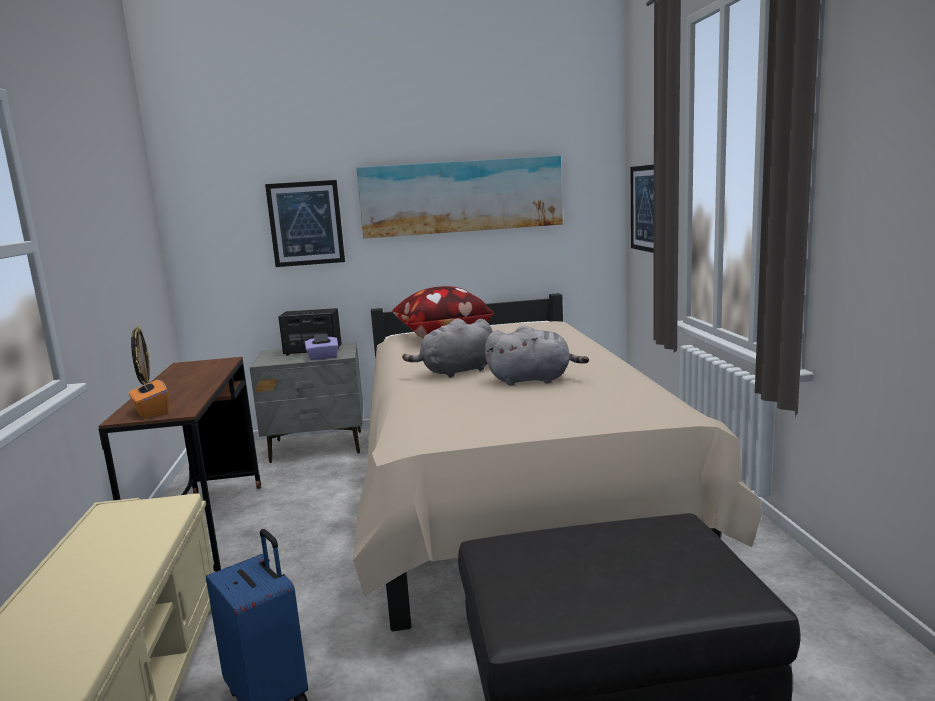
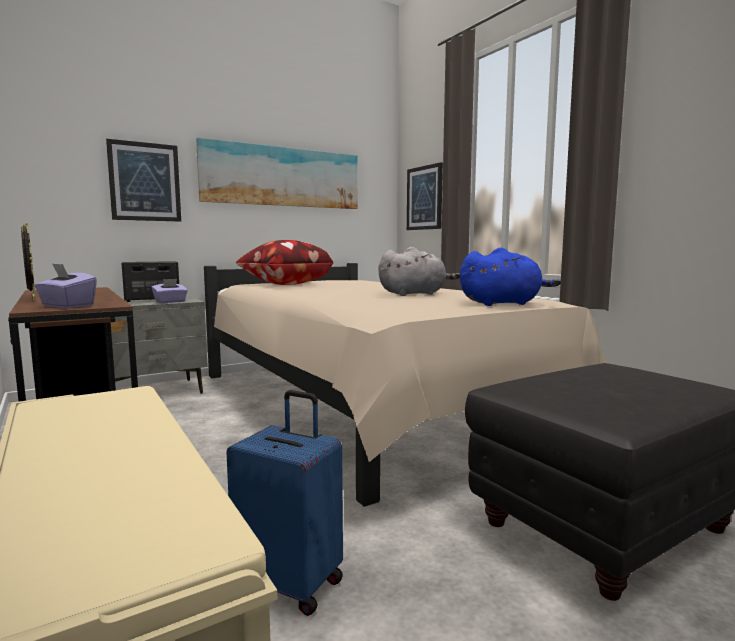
camera: 25 degrees left, 5 degrees down
(151, 412) = (67, 306): orange tissue box -> purple tissue box
(456, 372) = (340, 293): grey plush toy -> none
(589, 418) = (503, 303): none -> blue plush toy

